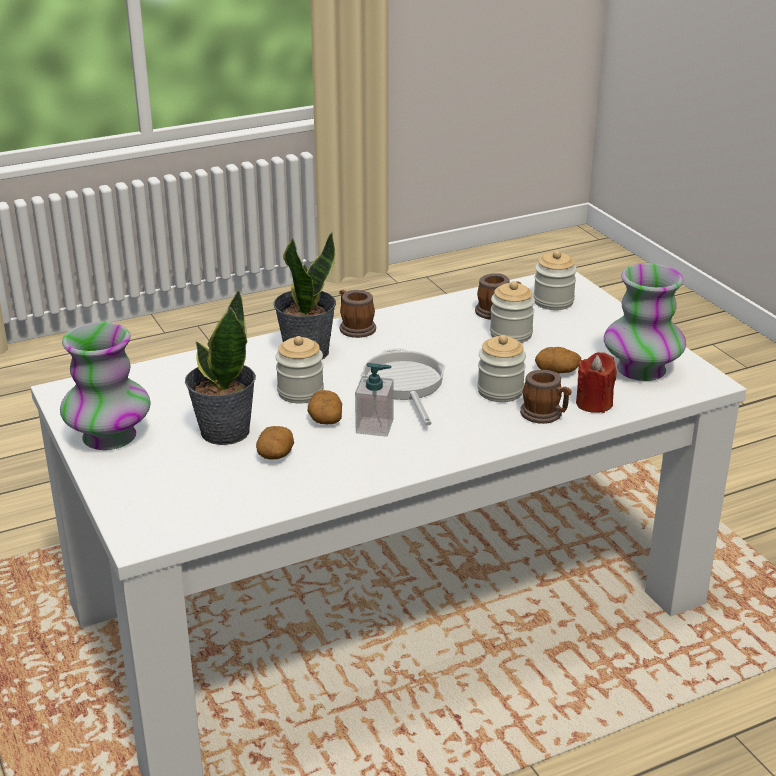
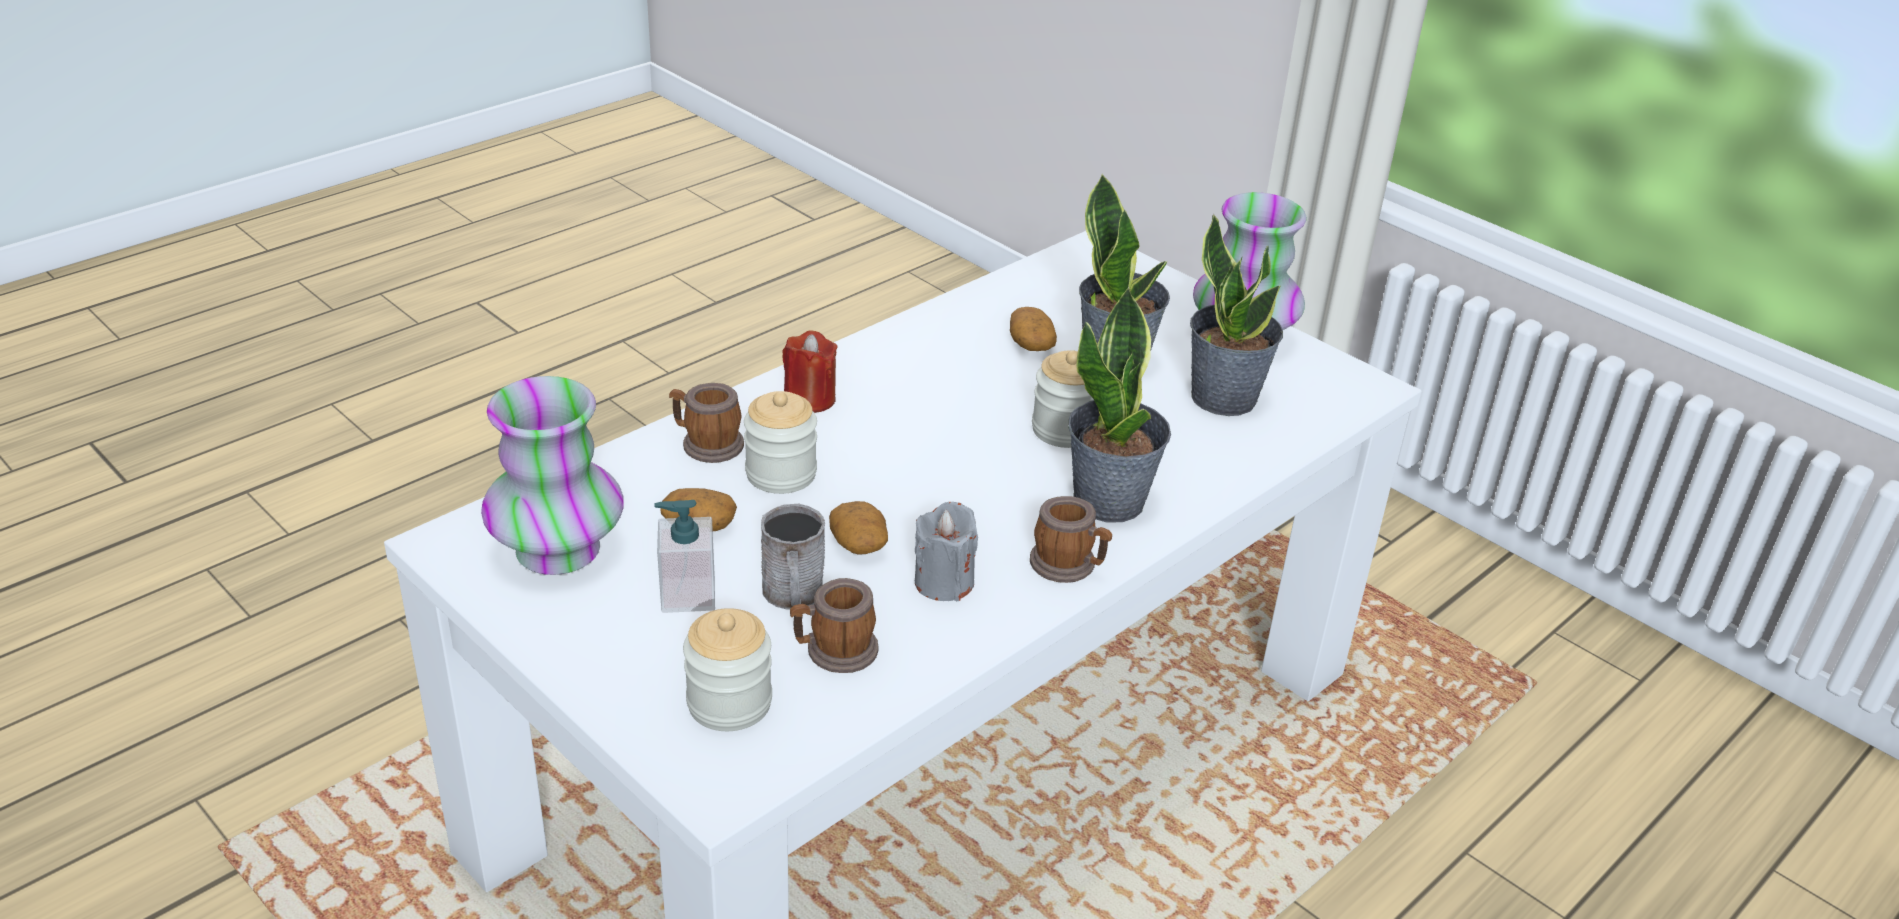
camera: 160 degrees right, 5 degrees up
(172, 398) = (1224, 397): none -> potted plant
(325, 418) = (1004, 397): potato -> potato (859, 544)
(375, 426) = (933, 394): soap dispenser -> soap dispenser (687, 595)
(404, 384) = (927, 464): frying pan -> none
(427, 329) = (944, 582): none -> grey candle
(511, 334) = (793, 596): jar -> grey mug
(594, 403) = (636, 473): red candle -> red candle (809, 399)

